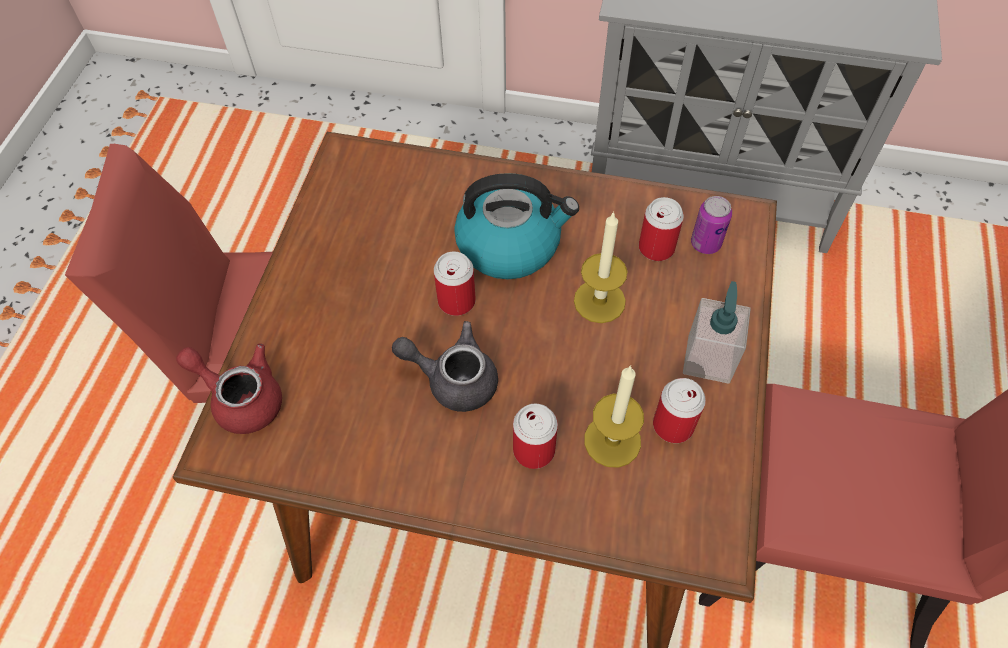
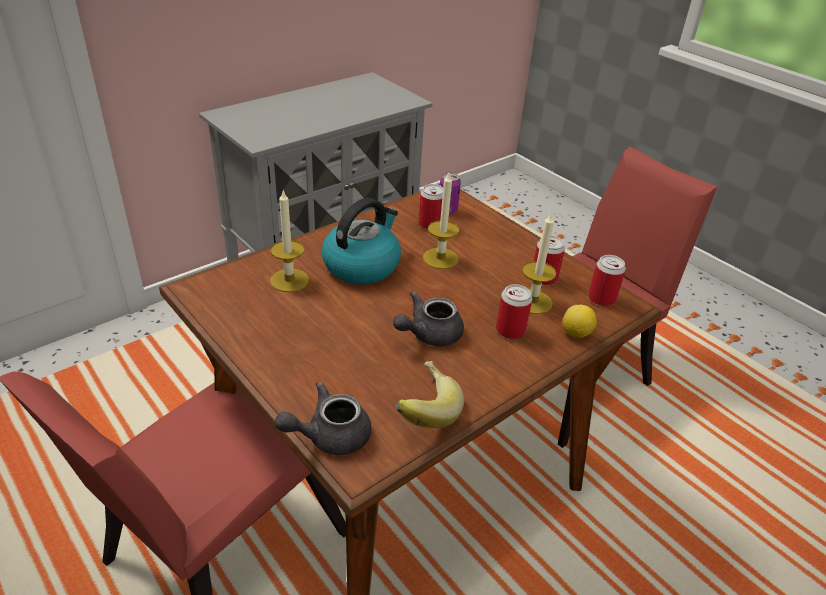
camera: 55 degrees left, 20 degrees down
(241, 398) = (329, 436): red teapot -> grey teapot
(334, 450) = (423, 410): none -> banana
(425, 209) = (289, 280): none -> candle
(456, 301) = (375, 304): can -> can (601, 299)
(595, 522) = (576, 333): none -> lemon
(708, 359) = (516, 247): soap dispenser -> none

